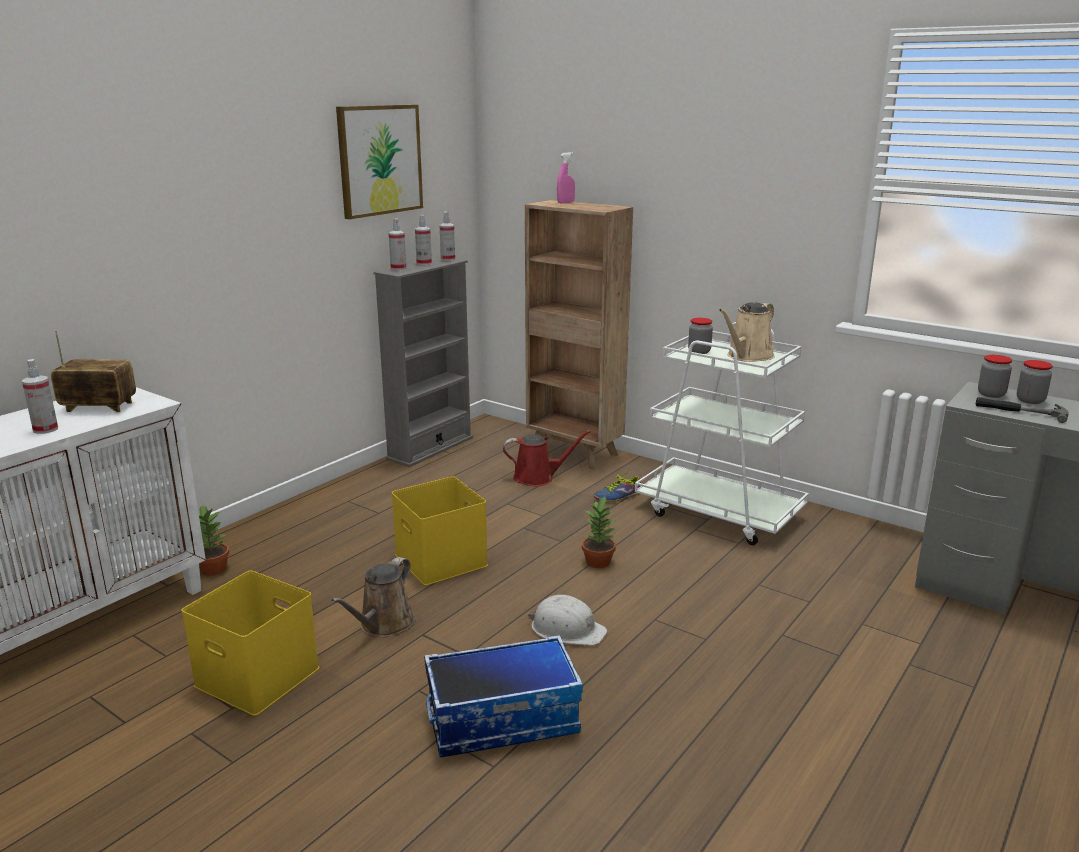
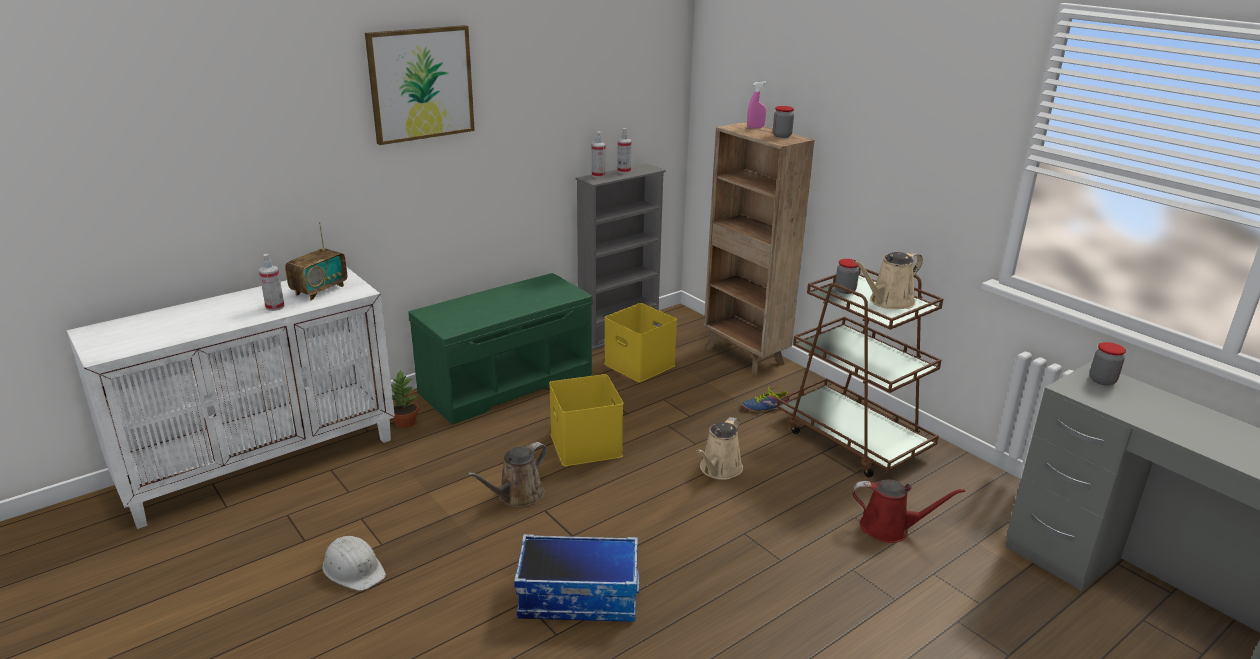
camera: 15 degrees right, 5 degrees up
(99, 407) = (319, 290): radio -> radio turned 105 degrees clockwise
(254, 677) = (405, 522): yellow storage box -> yellow storage box (637, 364)
(322, 511) = (506, 382): none -> green bench
(379, 160) = (589, 78): picture -> picture (421, 84)
(448, 259) = (648, 167): spray bottle -> none
(538, 477) = (701, 377): red watering can -> red watering can (889, 528)
(567, 629) = (664, 528): white hard hat -> white hard hat (354, 569)
(599, 562) = (719, 470): potted plant -> beige watering can
(719, 513) = (852, 439): white cart -> brown cart
(1020, 411) = (1117, 405): hammer -> none
(1030, 400) = (1138, 393): jar -> jar (782, 136)

